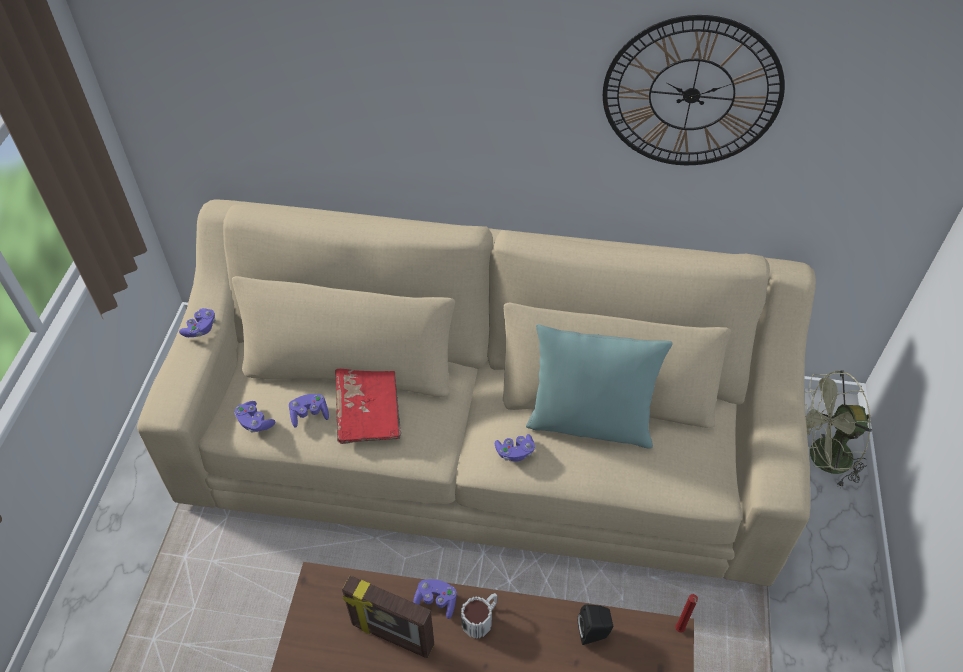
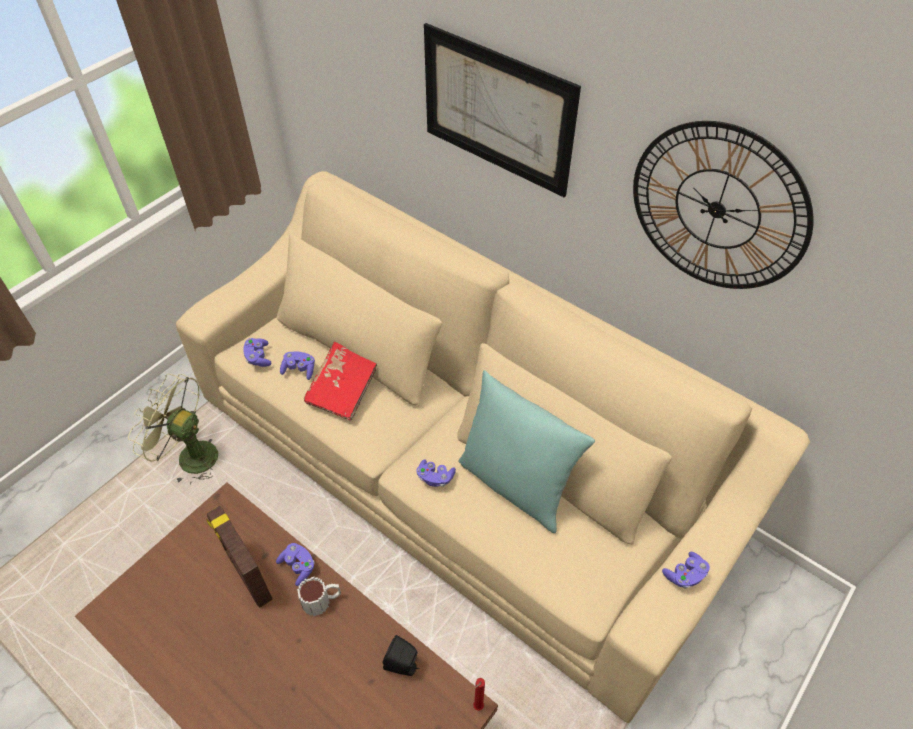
camera: 30 degrees right, 0 degrees up
(201, 329) = (265, 269): purple game controller -> purple game controller (685, 575)
(436, 71) = (497, 110): none -> picture
(821, 459) = (763, 635): green fan -> green fan (189, 456)

